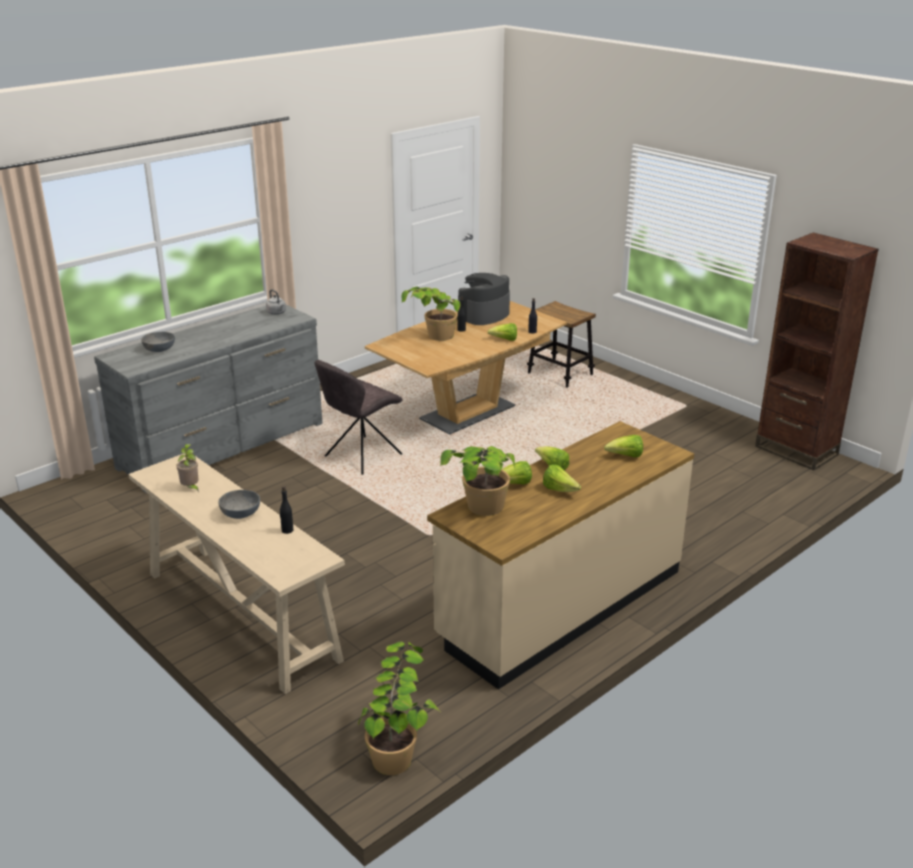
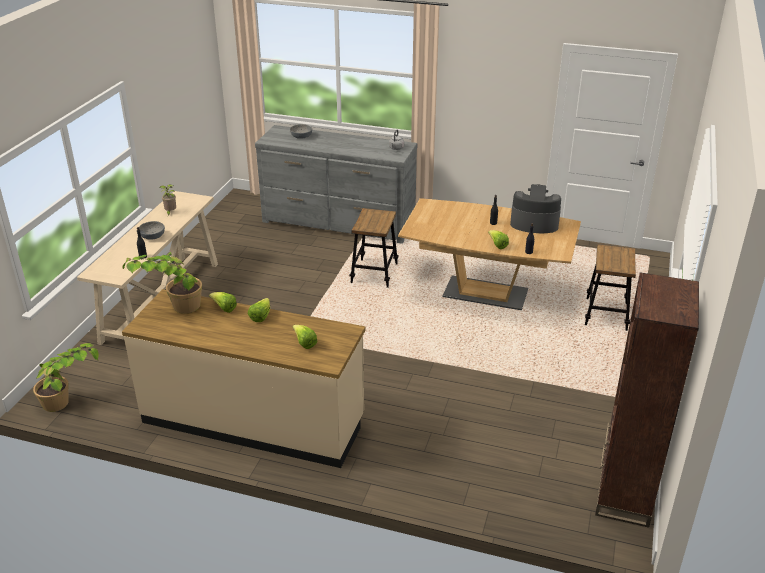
camera: 60 degrees right, 5 degrees up
(361, 456) = (374, 274): grey chair -> stool
(431, 339) = (460, 217): potted plant -> none
(559, 490) = (229, 328): lettuce -> none

